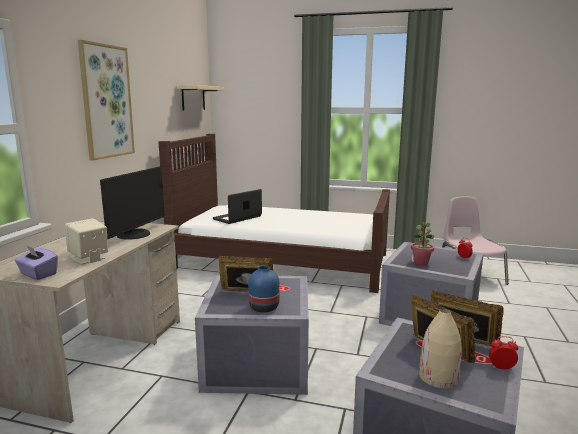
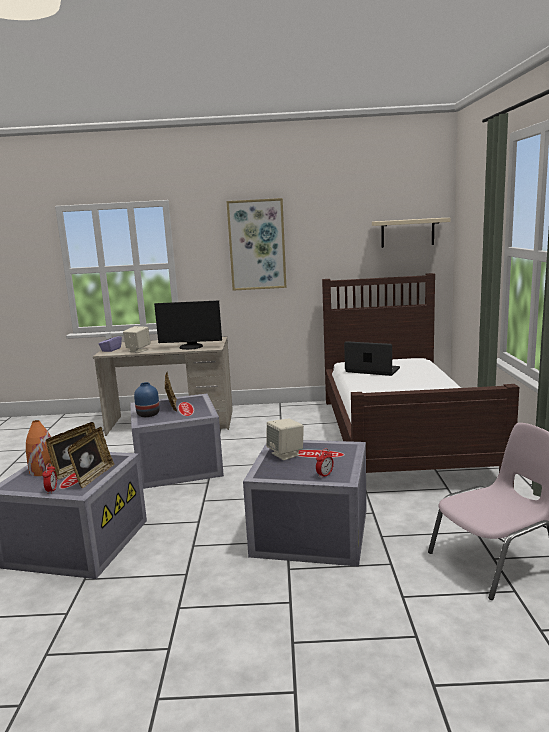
camera: 75 degrees right, 0 degrees up
(421, 262) = (286, 454): potted plant -> beige speaker
(438, 377) = (43, 470): beige vase -> orange vase

